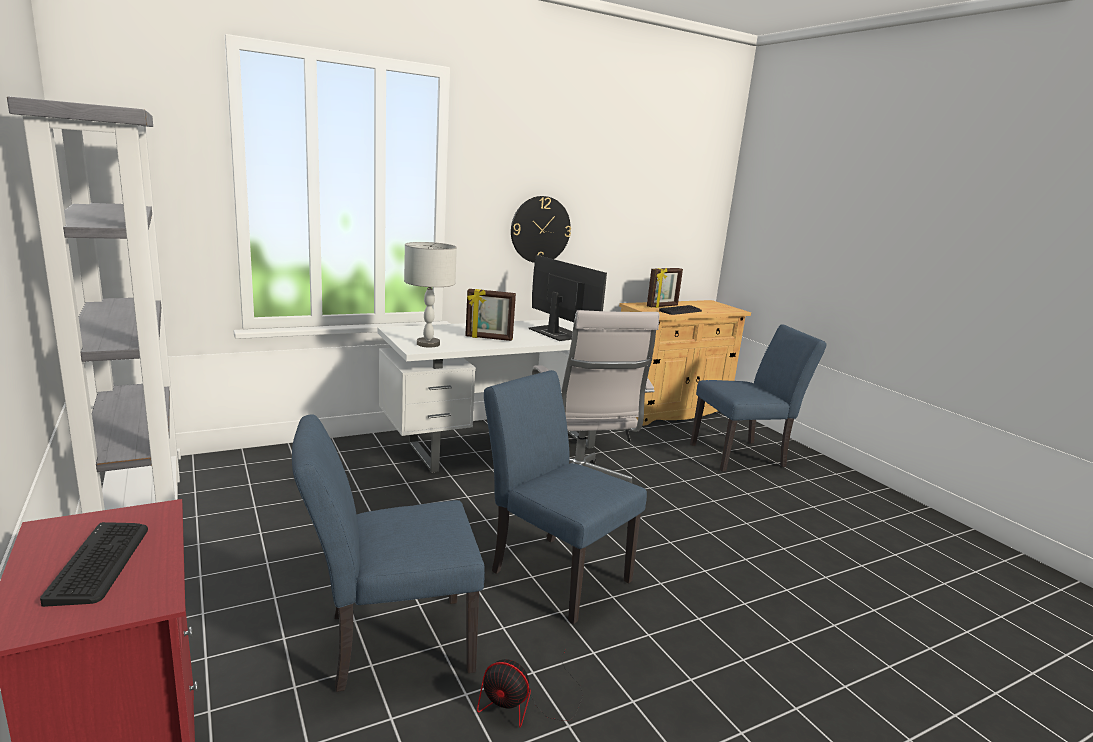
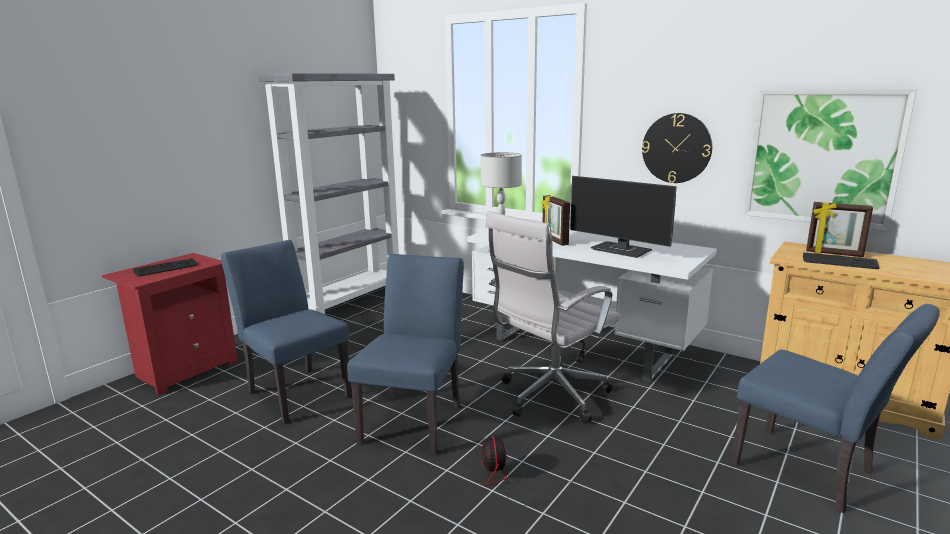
camera: 65 degrees right, 0 degrees up
(527, 703) = (265, 449): fan -> fan (509, 482)
(555, 333) = (622, 250): monitor -> monitor turned 105 degrees clockwise
(640, 233) = (822, 157): none -> picture

